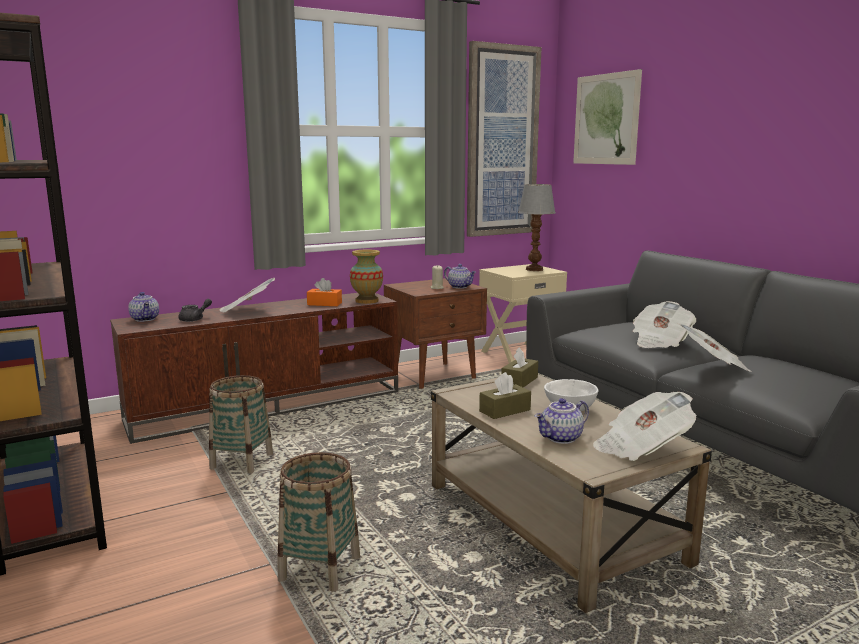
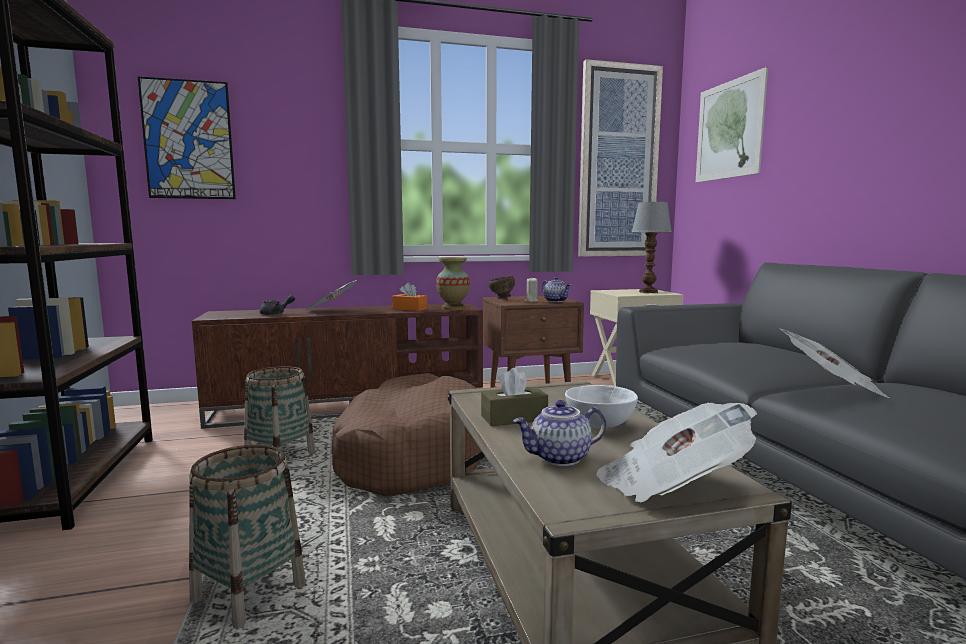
camera: 15 degrees right, 5 degrees down
(70, 131) = (188, 140): none -> picture
(145, 319) = (235, 312): teapot -> none
(364, 446) = (410, 454): none -> brown dog bed
(405, 286) = (501, 299): none -> brown bowl
(519, 381) = (561, 389): brown tissue box -> none
(659, 342) = (766, 360): newspaper -> none

